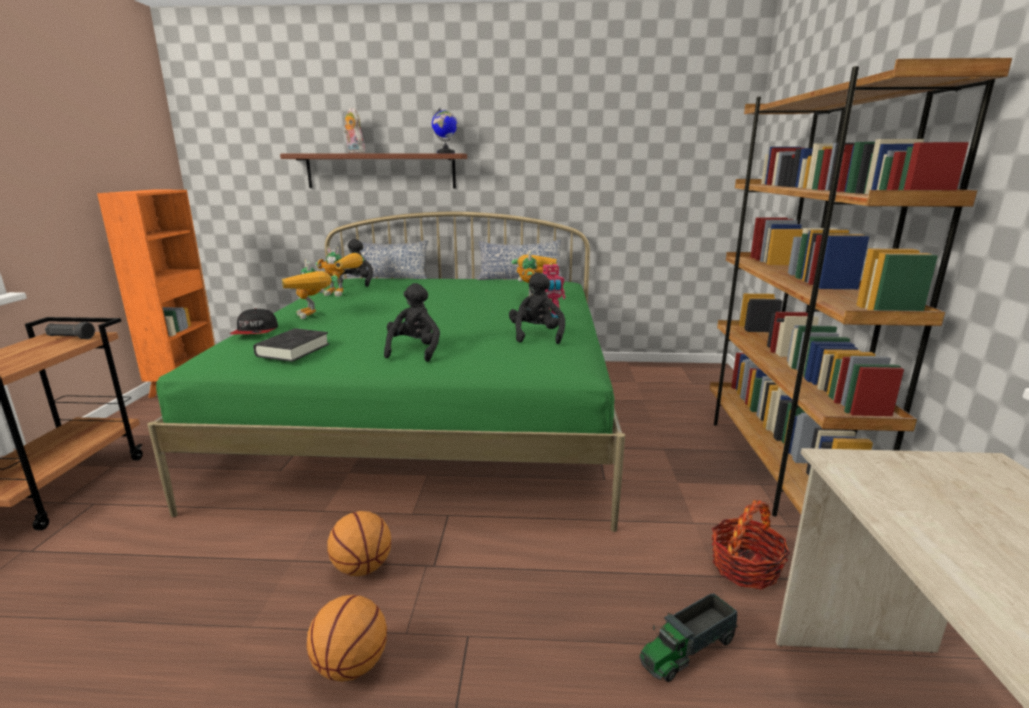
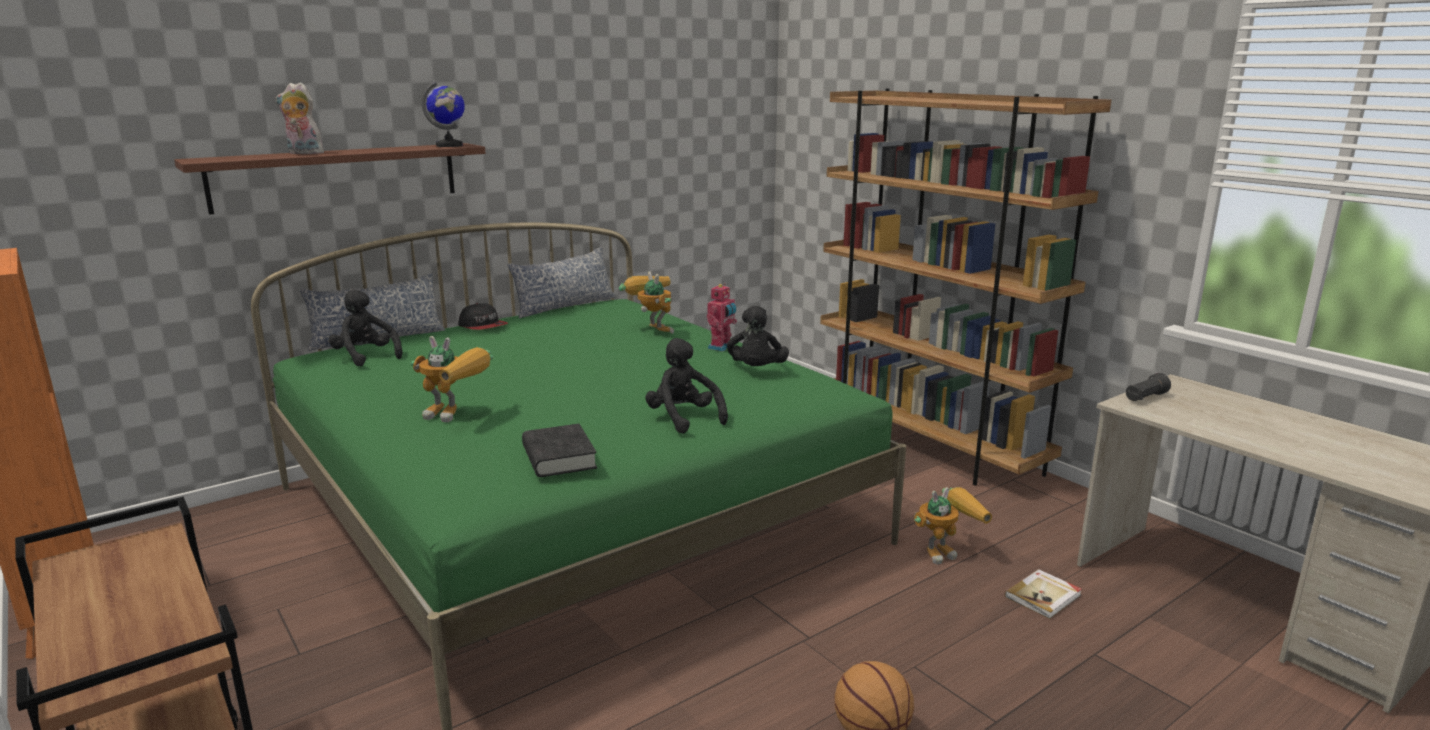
camera: 40 degrees left, 0 degrees up
(71, 338) = (127, 554): black flashlight -> black flashlight (1145, 398)
(256, 332) = (437, 453): cap -> cap (483, 326)
(343, 294) = (399, 376): toy robot -> toy robot (946, 551)
(362, 568) = (754, 672): basketball -> none
(536, 335) = (756, 370): black plush toy -> black plush toy turned 135 degrees counterclockwise
(688, 650) = (1044, 596): toy truck -> book
(745, 567) = (1005, 529): basket -> none

